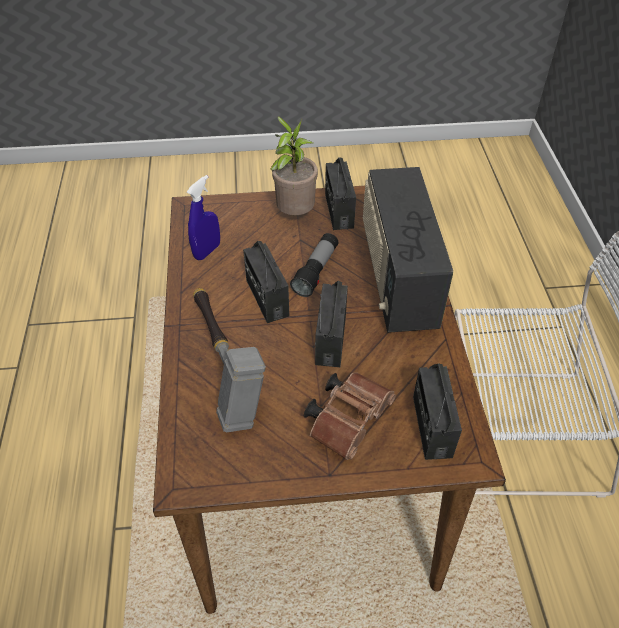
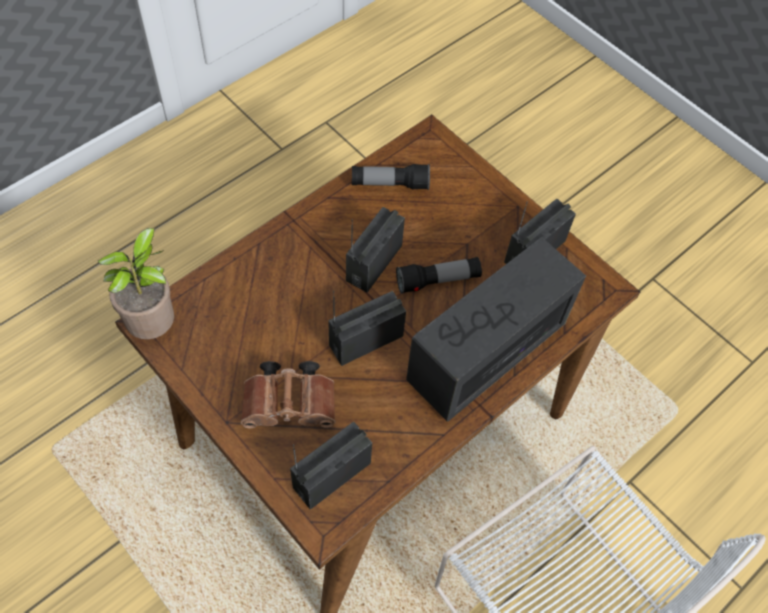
camera: 50 degrees right, 10 degrees up
(207, 251) = (389, 184): blue spray bottle -> flashlight
(225, 369) = (273, 282): hammer -> none
(294, 214) = (496, 218): potted plant -> potted plant (156, 325)

